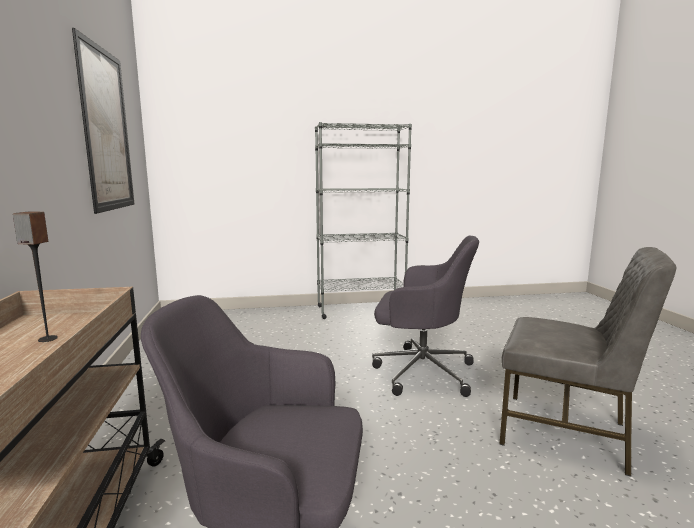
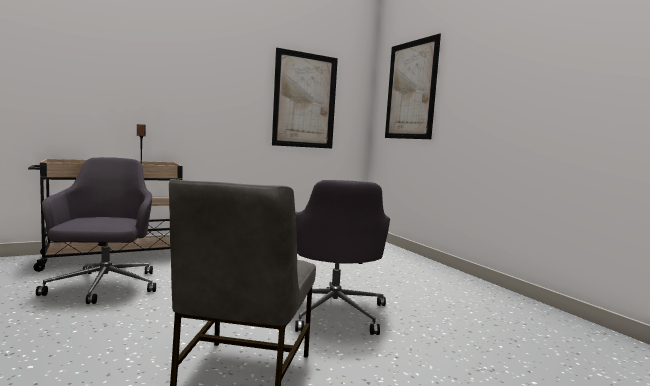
camera: 70 degrees right, 5 degrees down
(228, 121) = (410, 90): none -> picture
(361, 310) = (462, 282): grey bookcase -> none

